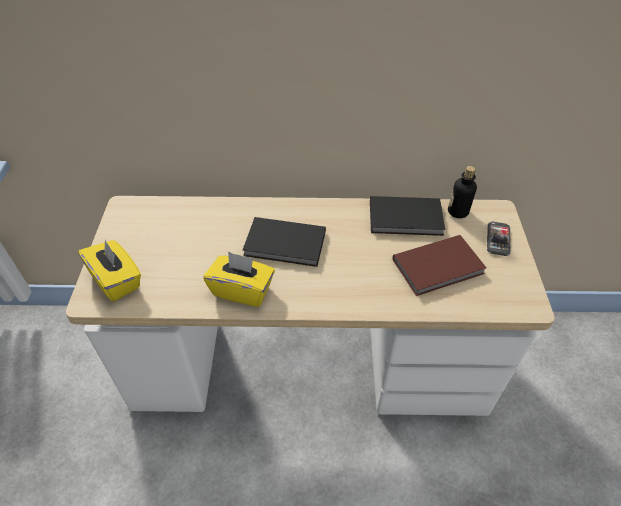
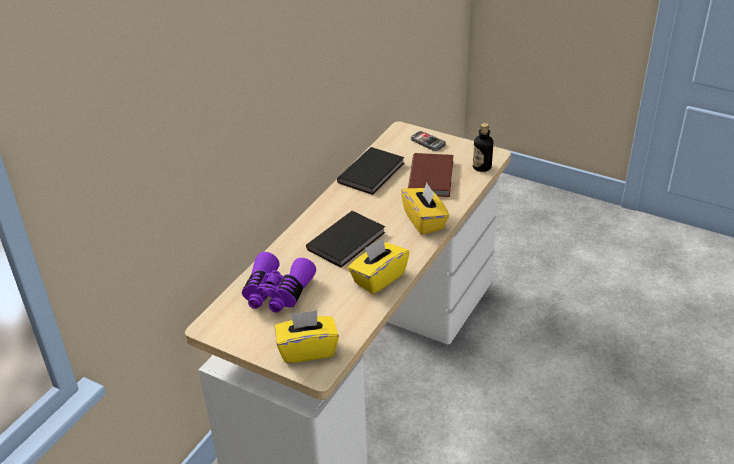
camera: 60 degrees left, 10 degrees down
(185, 228) = (276, 293): none -> purple binoculars
(358, 291) = (424, 221): none -> yellow tissue box
(458, 211) = (386, 147): bottle -> bottle (482, 167)

